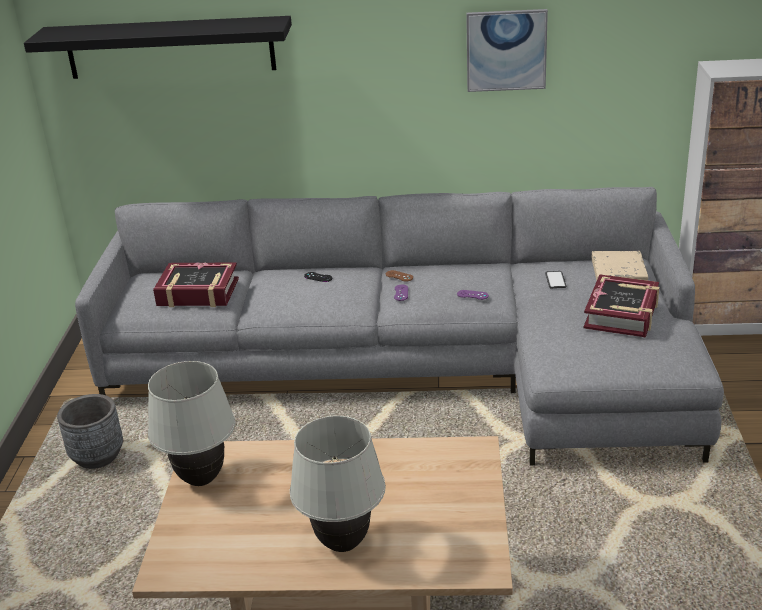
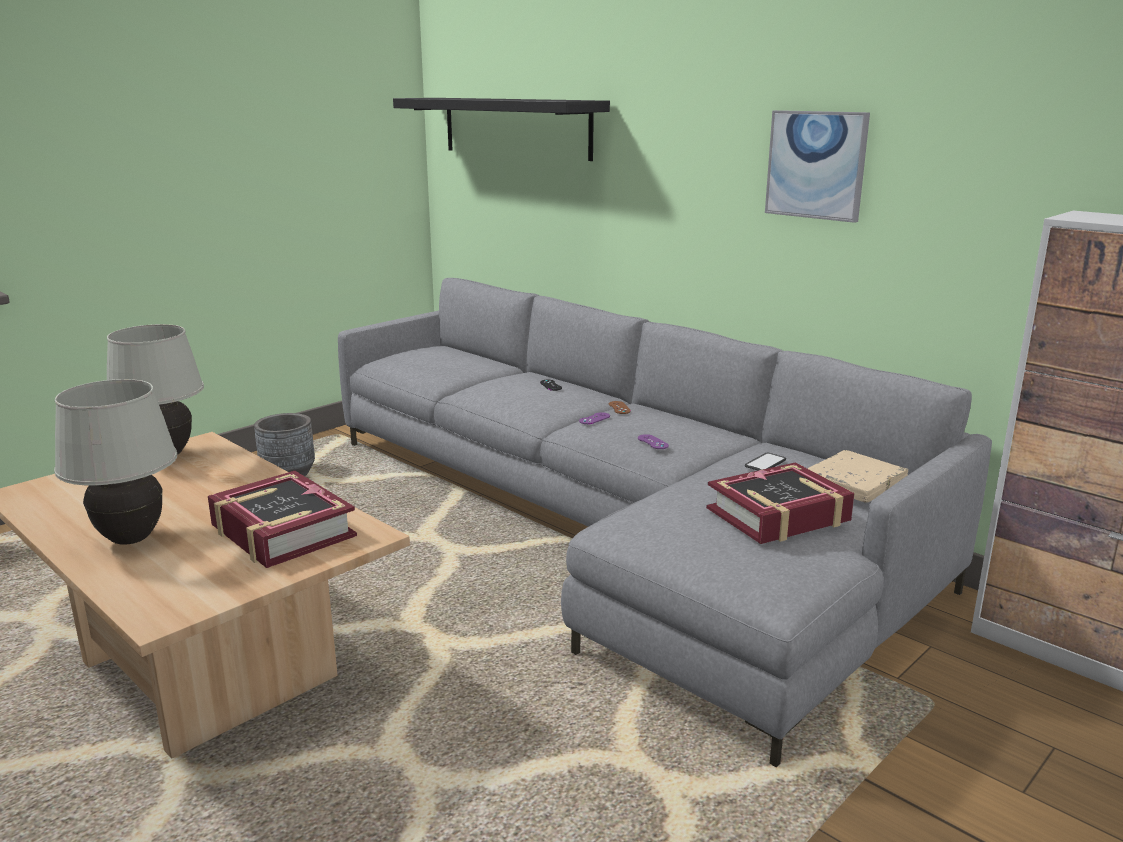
camera: 40 degrees right, 10 degrees down
(198, 292) = (446, 365): book -> book (281, 531)

